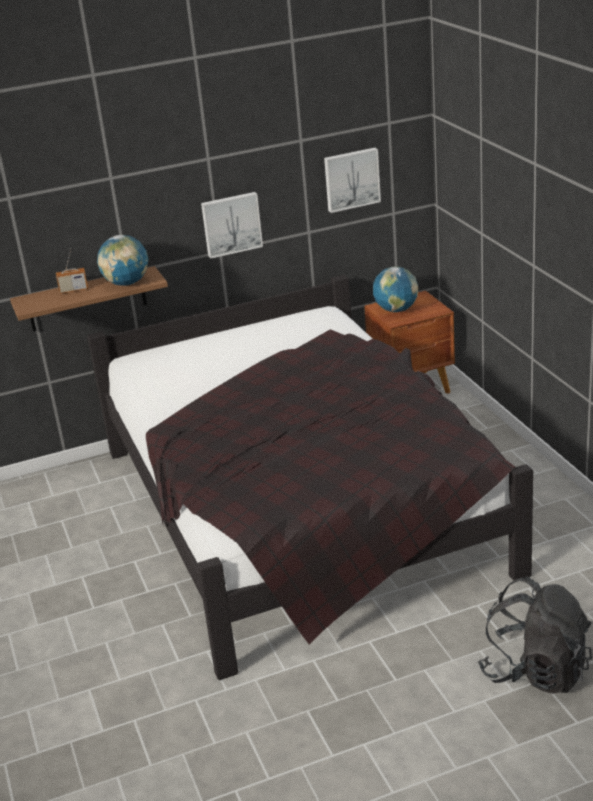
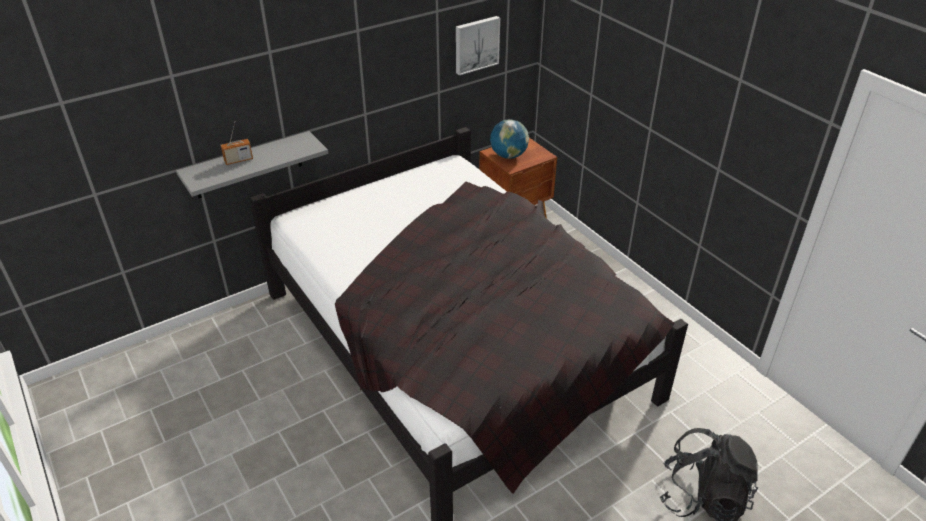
camera: 15 degrees left, 10 degrees up
(87, 299) = (248, 165): brown shelf -> grey shelf
(127, 283) = (289, 151): globe -> none
(231, 224) = (376, 89): picture -> none

